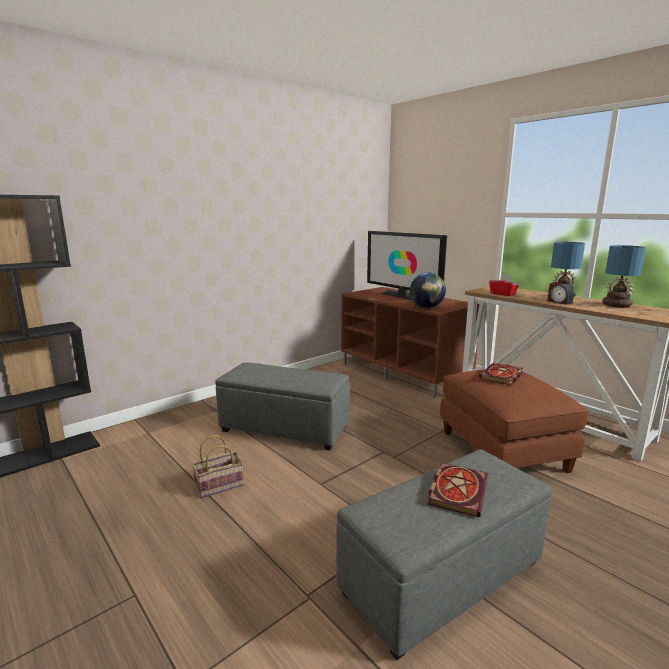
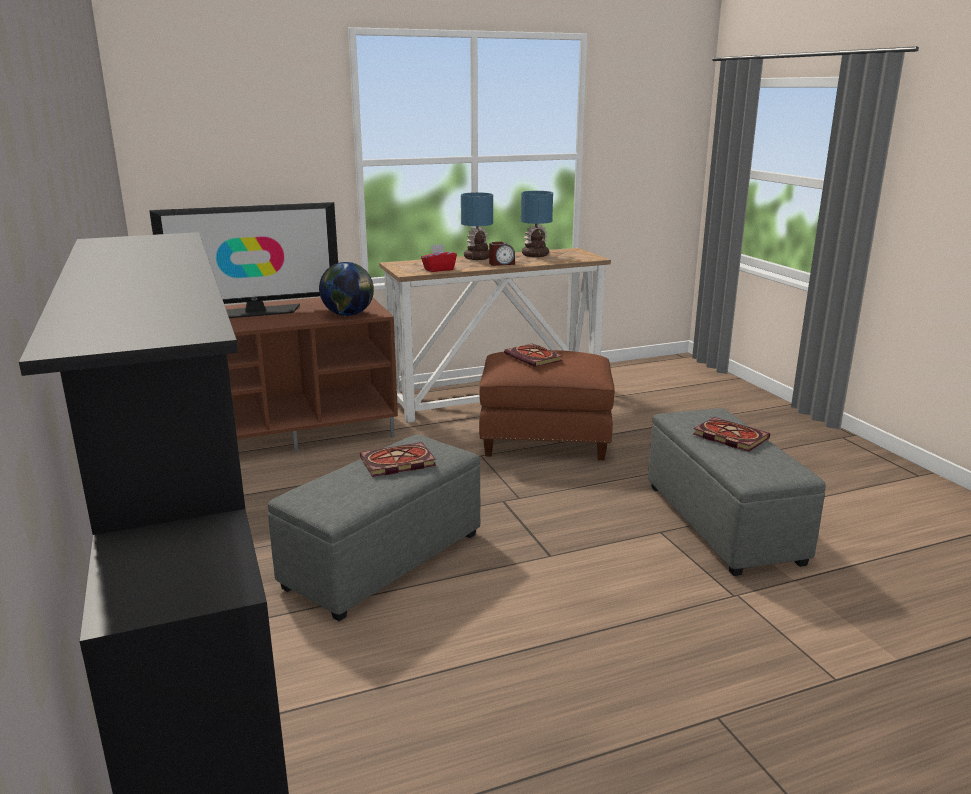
camera: 70 degrees left, 5 degrees up
(220, 484) = (510, 635): basket -> none
(296, 375) = (396, 463): none -> book

